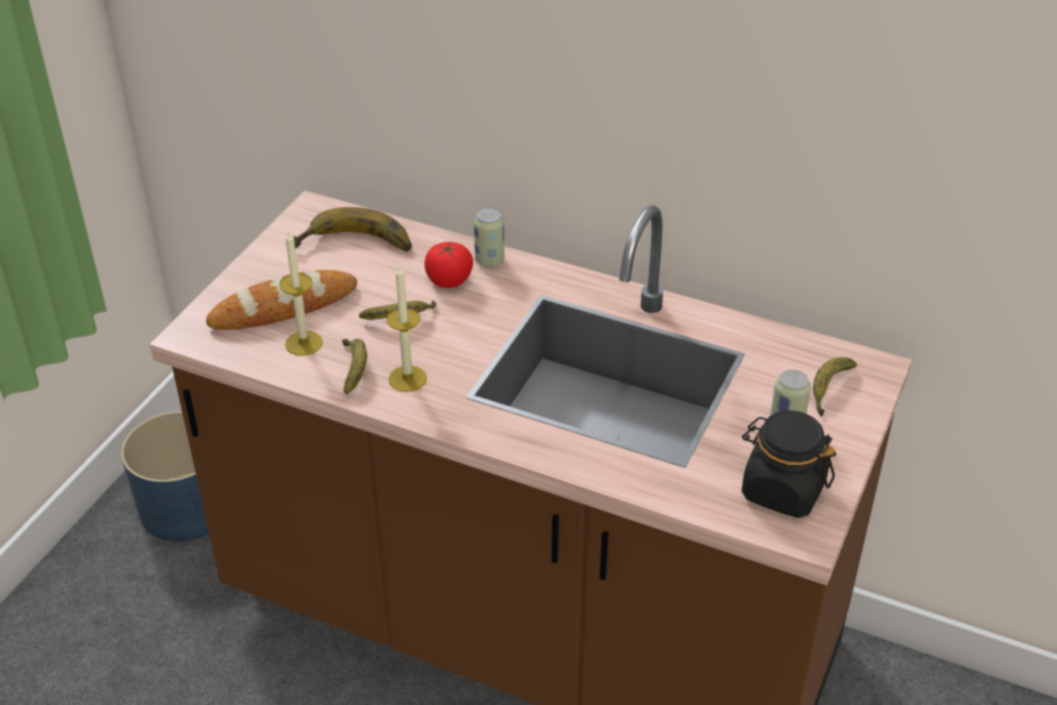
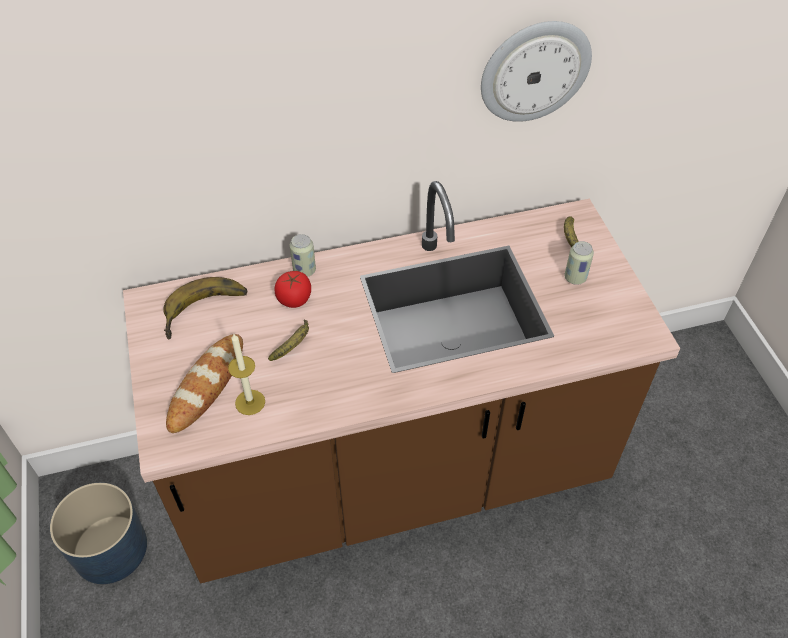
camera: 40 degrees left, 10 degrees up
(354, 369) = (304, 399): banana -> none
(407, 378) = (344, 383): candle -> none
(782, 490) = (613, 317): black jar -> none
(836, 118) = (534, 71): none -> wall clock

